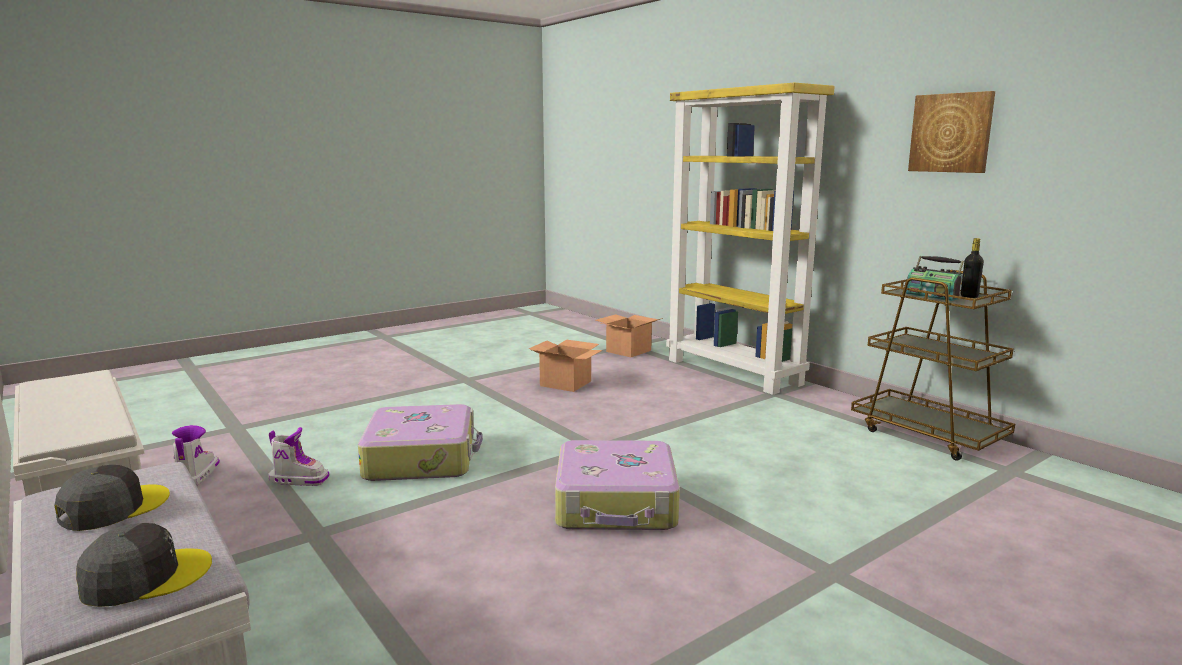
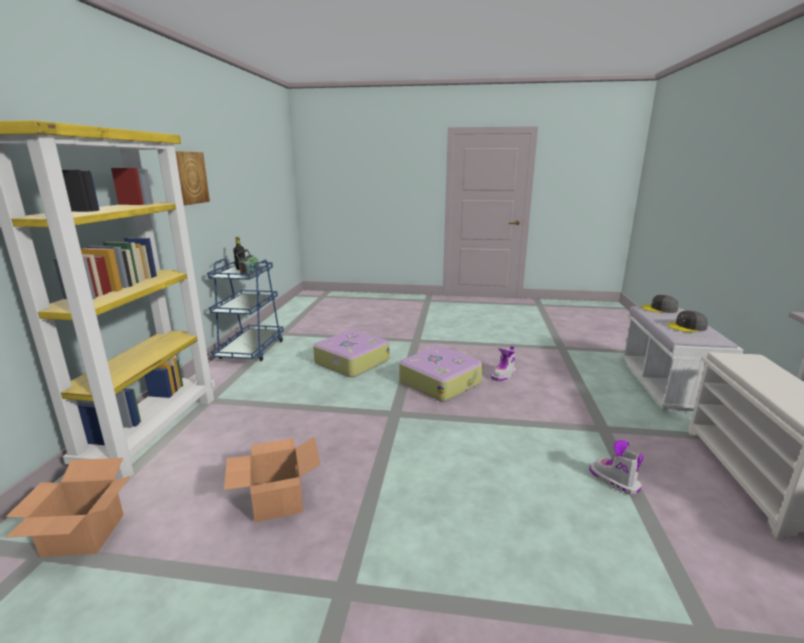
camera: 135 degrees left, 5 degrees up
(196, 476) = (717, 534): boot -> boot (503, 375)
(422, 458) = (510, 459): suitcase -> suitcase (351, 362)
(928, 435) = (251, 350): brown cart -> blue cart

